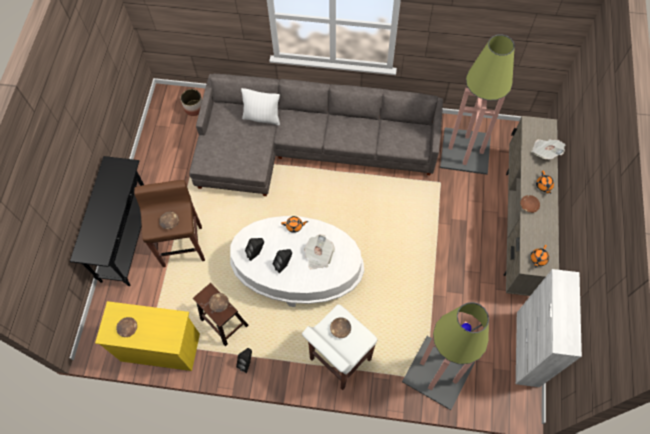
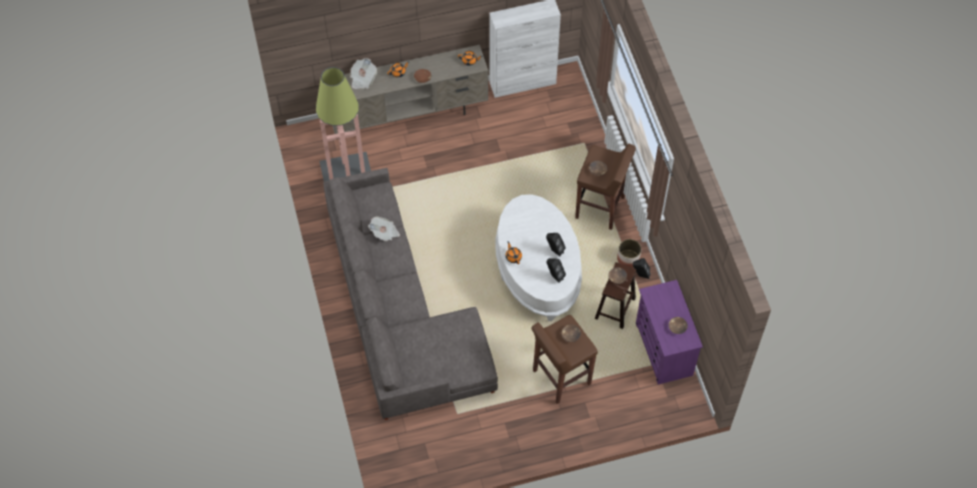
camera: 115 degrees left, 5 degrees down
(127, 240) = (580, 430): black console table -> none
(160, 347) = (664, 349): yellow dresser -> purple dresser
(194, 108) = (399, 443): planter -> planter (628, 258)
(262, 117) = (406, 335): white pillow -> none
(318, 256) = (532, 227): newspaper -> newspaper (385, 233)
(339, 359) = (600, 208): white stool -> brown stool
(438, 373) = (574, 136): floor lamp -> none

